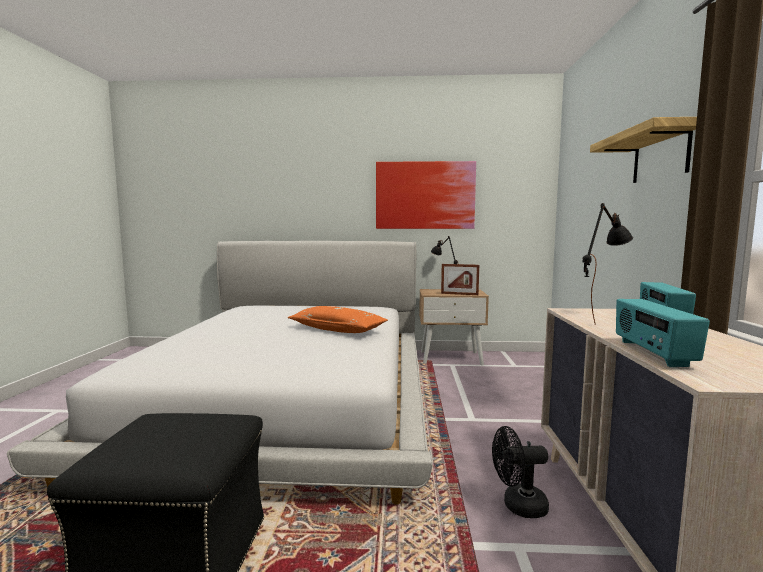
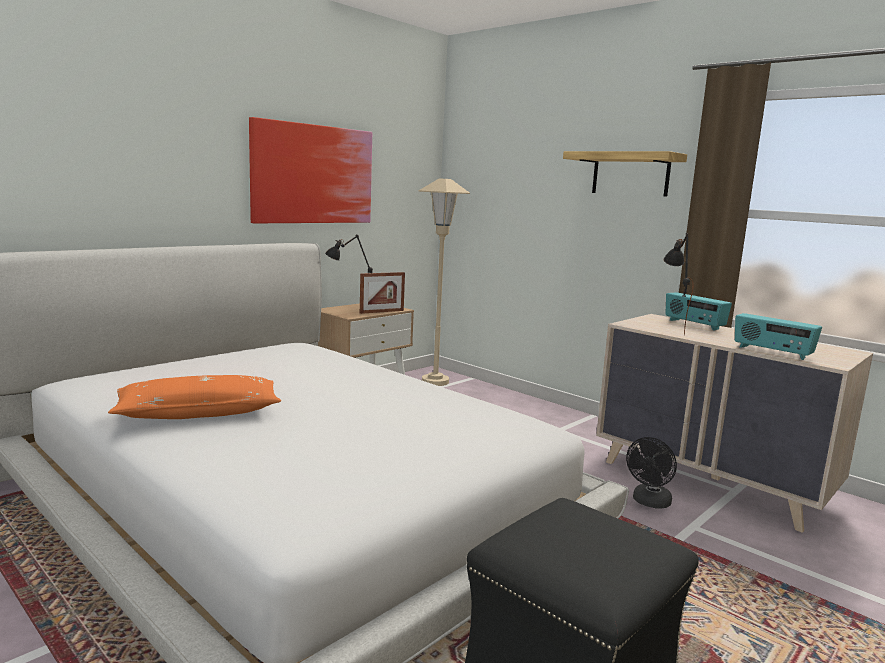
camera: 50 degrees left, 5 degrees up
(338, 329) = (370, 385): orange pillow -> orange pillow (199, 412)
(525, 362) = (435, 381): none -> beige floor lamp

